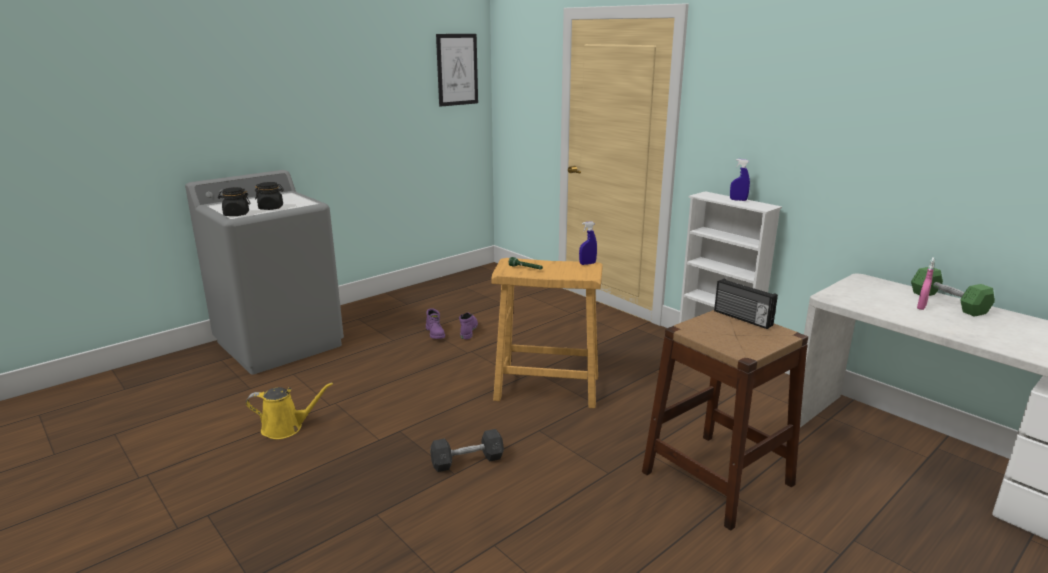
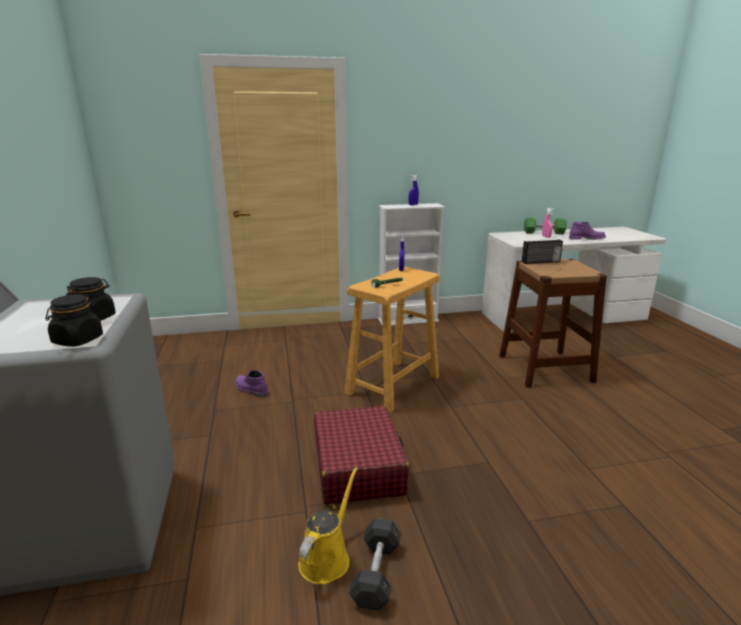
camera: 60 degrees left, 0 degrees up
(398, 409) = (358, 466): none -> red suitcase
(435, 333) = (231, 407): purple boot -> purple boot (586, 239)
(457, 69) = (66, 120): picture -> none
(467, 461) = (473, 450): grey dumbbell -> grey dumbbell (376, 573)

